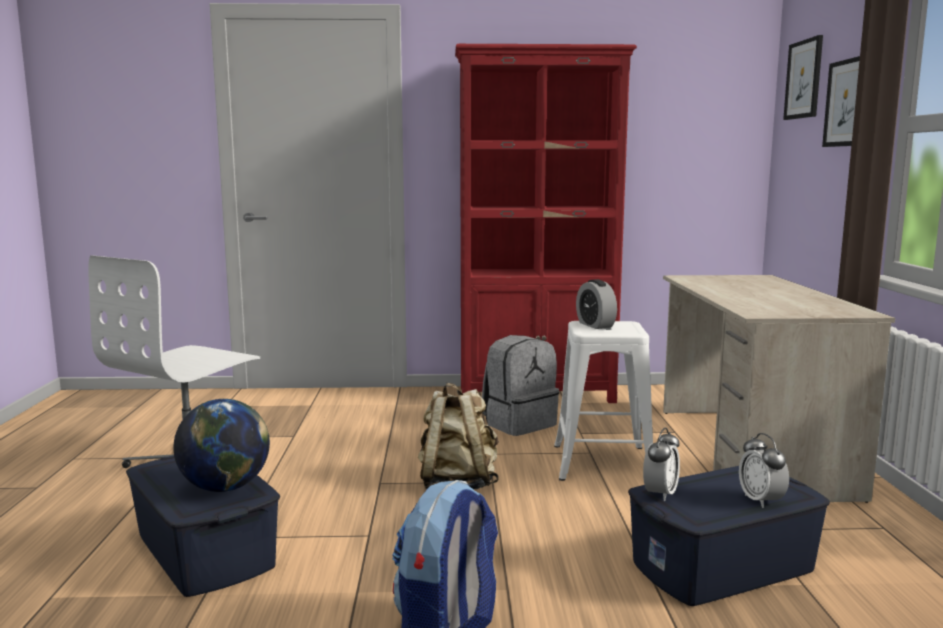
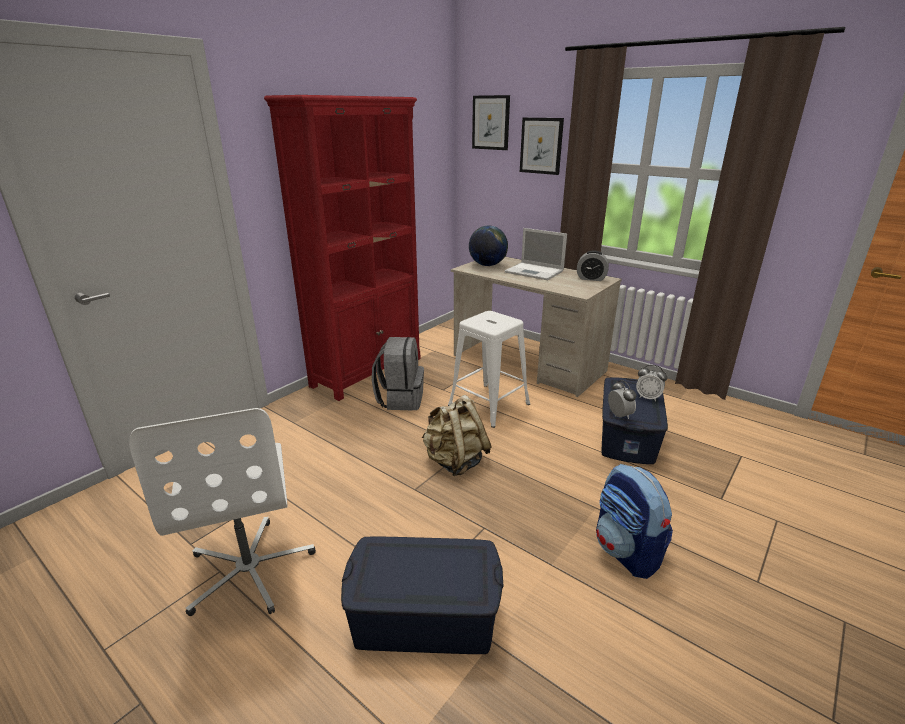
camera: 50 degrees left, 15 degrees up
(225, 488) = (453, 562): globe -> globe (487, 265)
(595, 325) = (482, 321): alarm clock -> alarm clock (591, 278)
(768, 292) = (535, 272): none -> laptop

